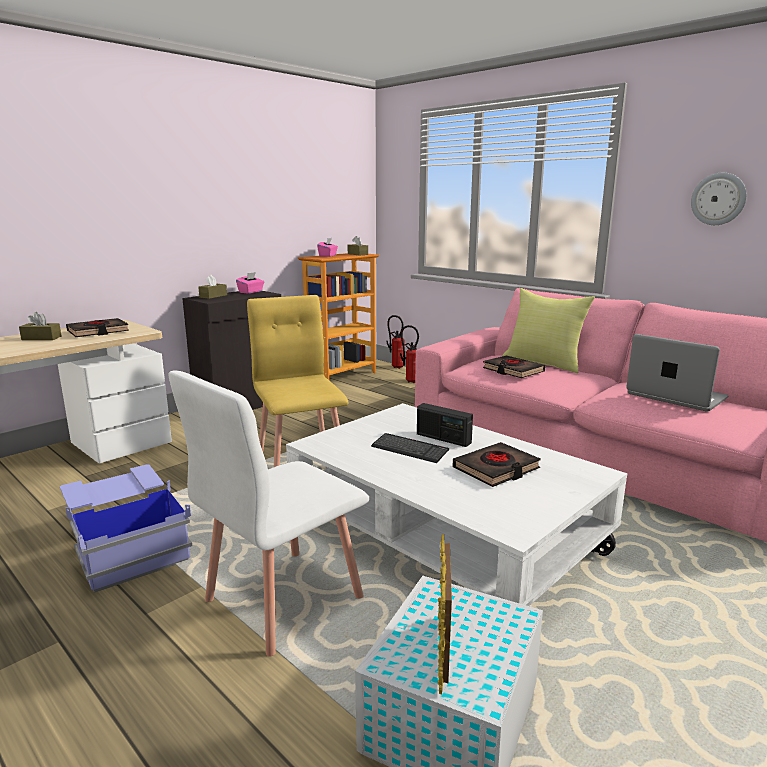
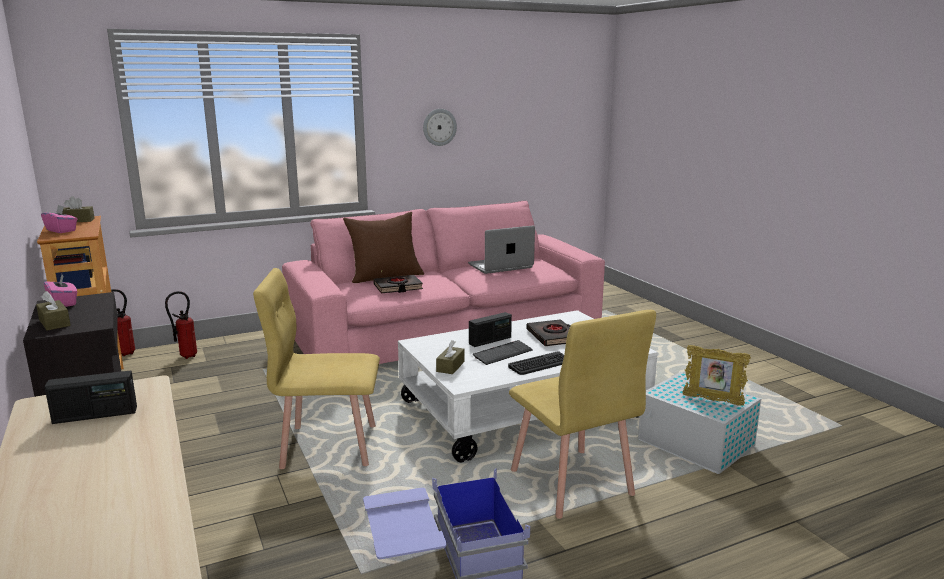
camera: 70 degrees left, 0 degrees up
(41, 338) = (73, 457): brown tissue box -> brown tissue box (450, 366)
(98, 332) = (95, 415): black book -> radio
(282, 598) = (571, 483): white chair -> yellow chair
(395, 472) = (540, 364): none -> keyboard
(544, 363) = (385, 276): yellow pillow -> brown pillow

